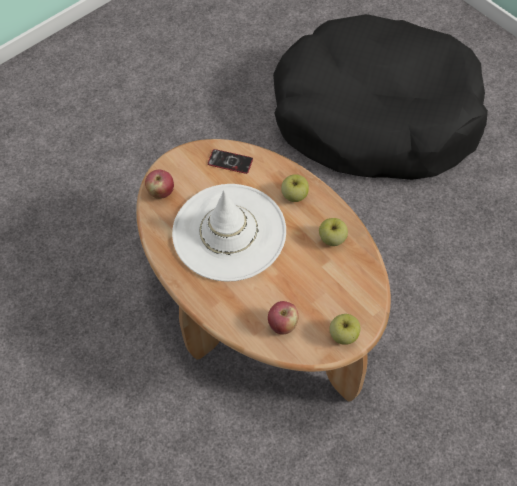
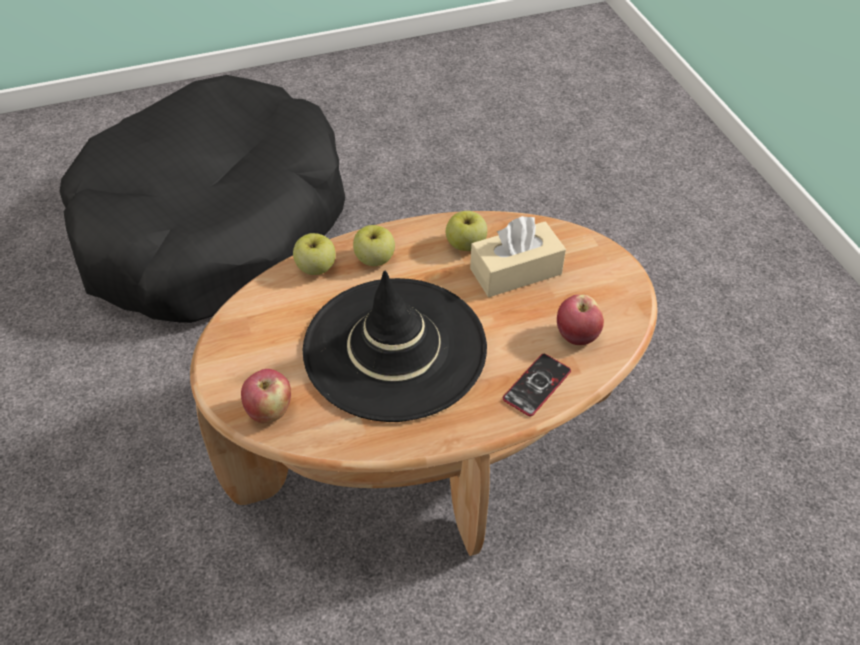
camera: 70 degrees left, 10 degrees down
(229, 232) = (395, 348): white hat -> black hat
(230, 162) = (270, 310): phone -> phone (537, 385)
(322, 274) = (515, 271): none -> beige tissue box
(343, 335) = (616, 280): apple -> apple (316, 268)

